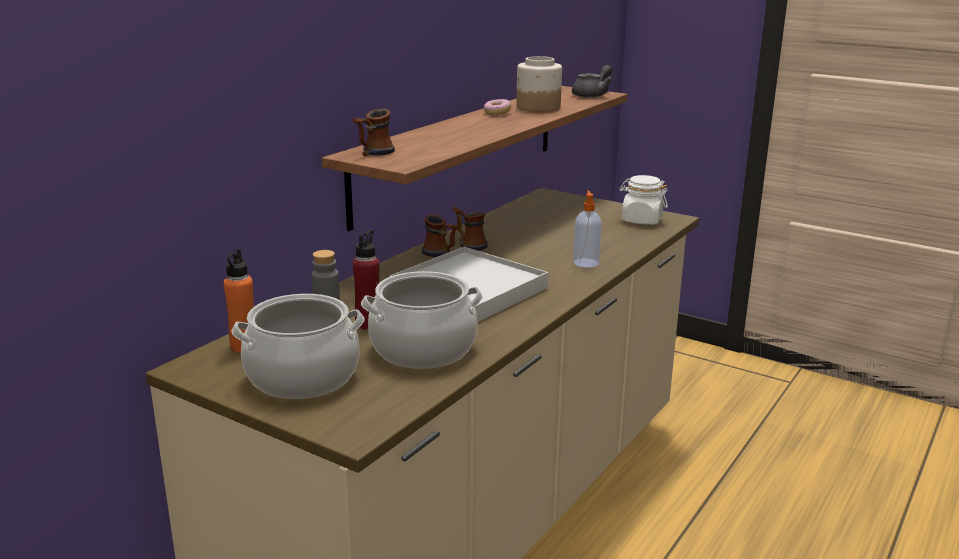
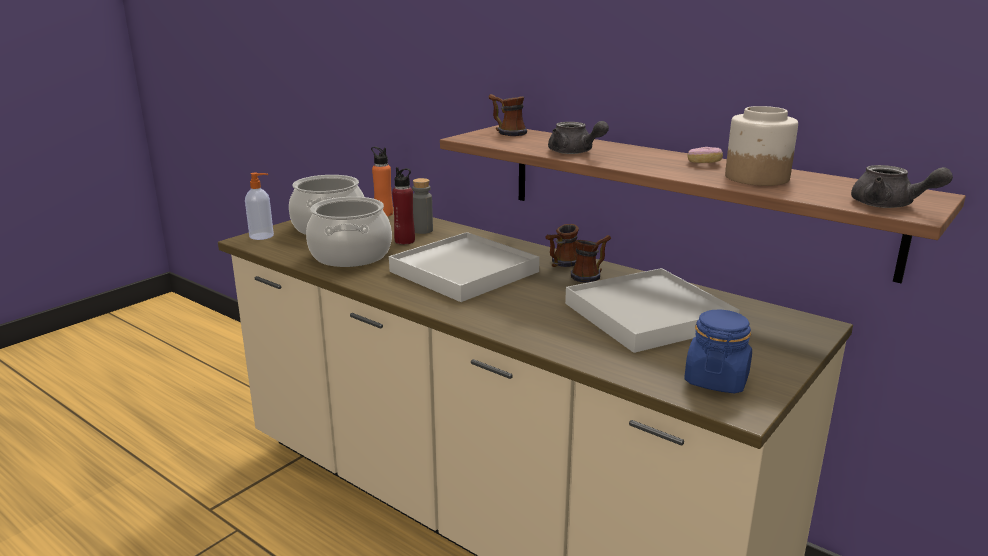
camera: 95 degrees right, 0 degrees up
(467, 137) = (574, 152): none -> grey teapot
(549, 231) = (647, 315): none -> white tray
(585, 262) = (534, 326): soap dispenser -> soap dispenser (262, 236)
(641, 220) = (716, 380): white jar -> blue jar

